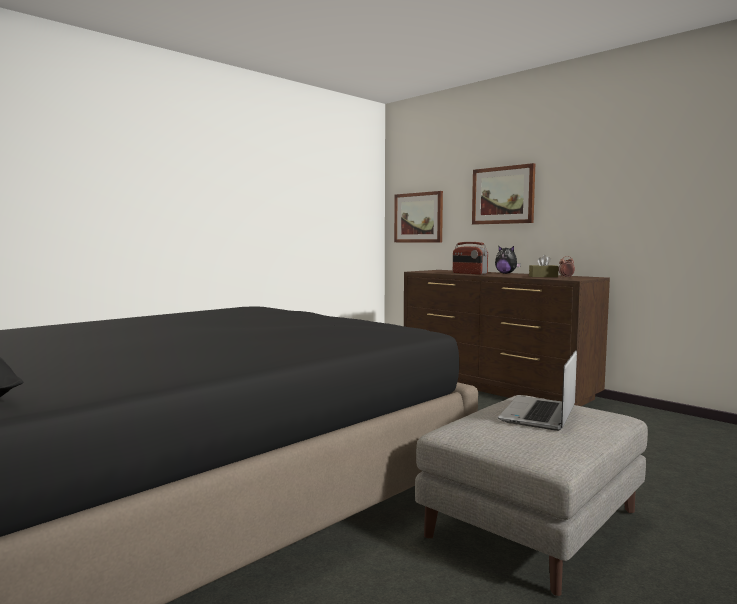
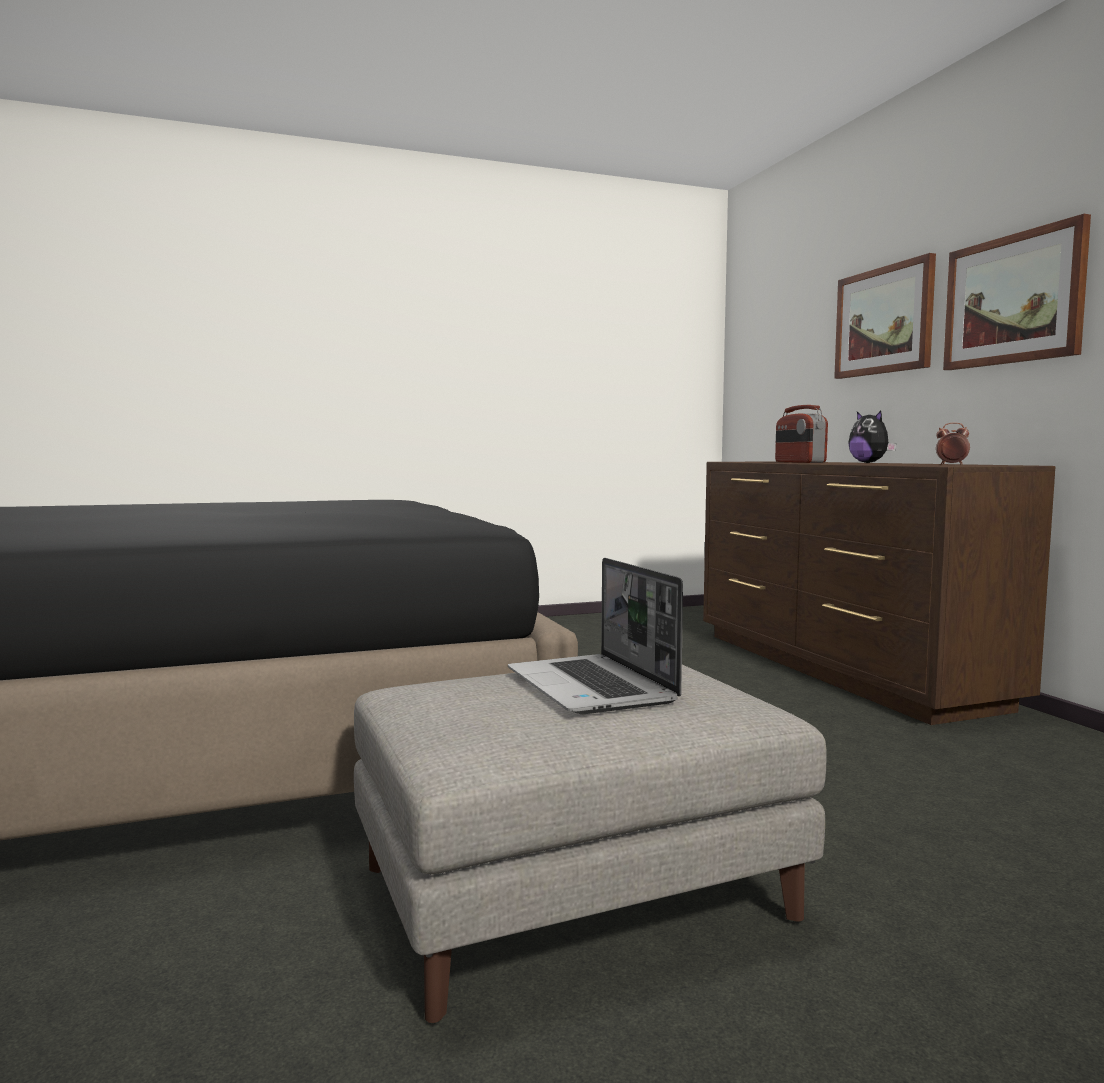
camera: 25 degrees right, 0 degrees up
(418, 217) = (765, 374): picture -> picture (1013, 299)
(539, 415) = (593, 687): laptop -> laptop turned 75 degrees counterclockwise
(543, 276) = (912, 464): brown tissue box -> none

